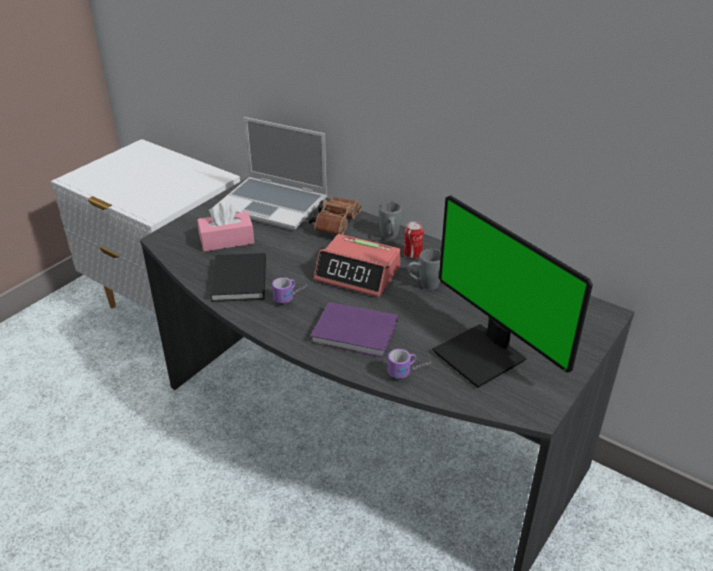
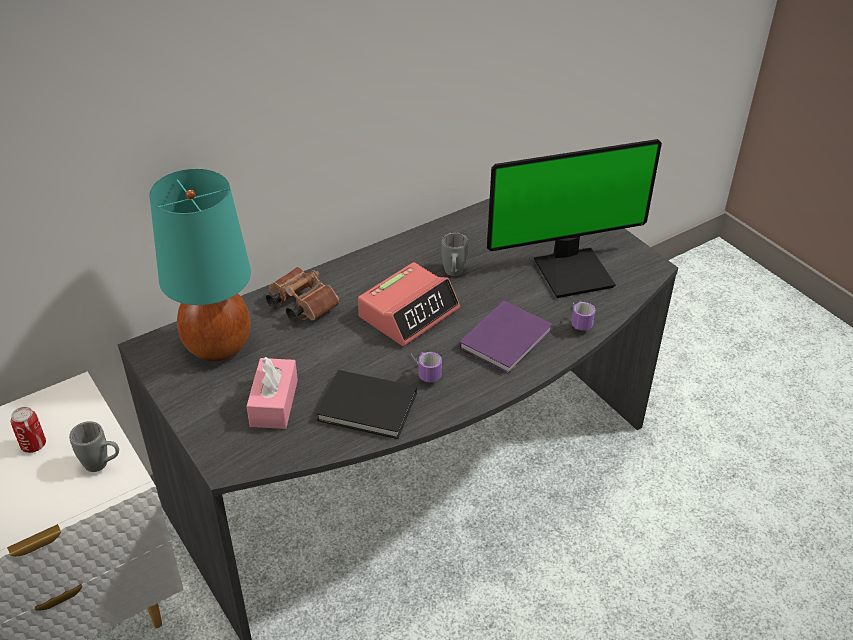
camera: 70 degrees left, 5 degrees up
(274, 204) = (218, 345): laptop -> turquoise table lamp
(390, 238) = (355, 273): grey mug -> grey mug (103, 465)
(412, 254) = (395, 266): can -> can (33, 445)

